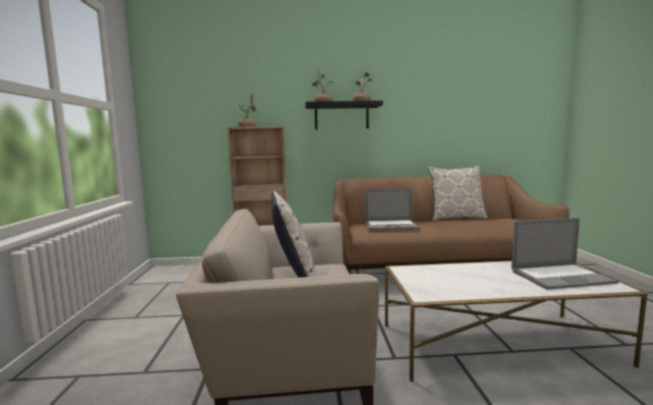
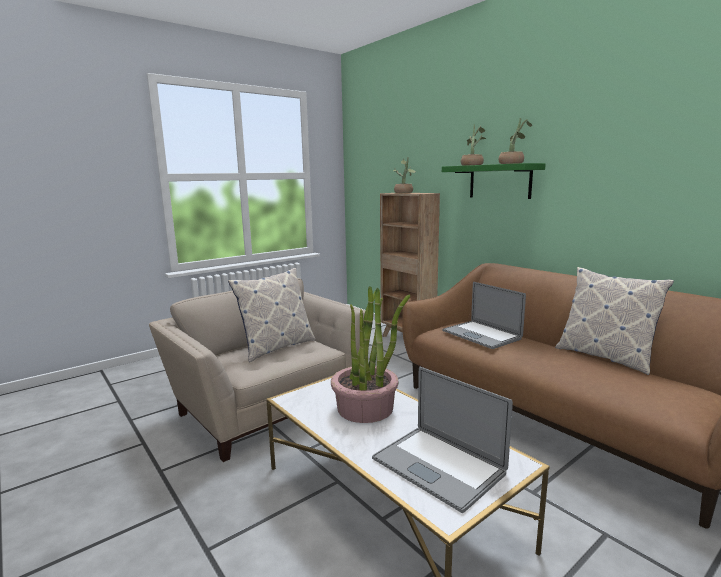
camera: 55 degrees right, 5 degrees up
(341, 116) = (499, 181): black shelf -> green shelf
(465, 276) = (366, 408): none -> potted plant

